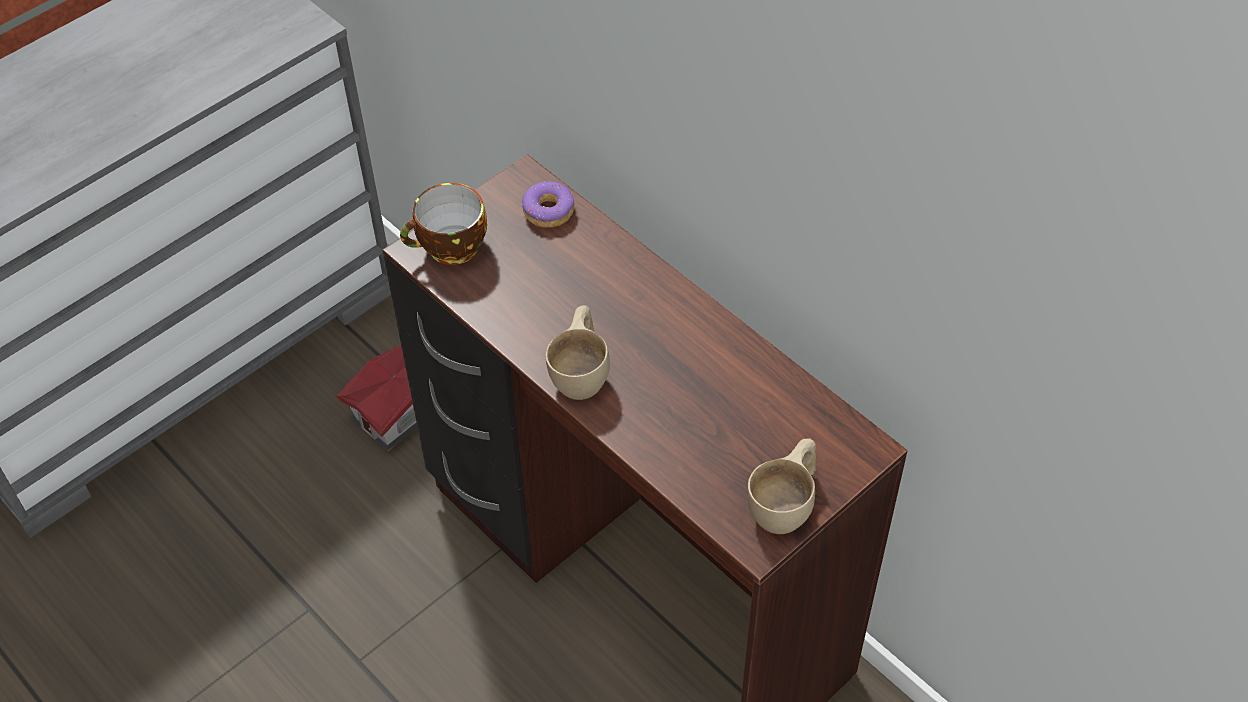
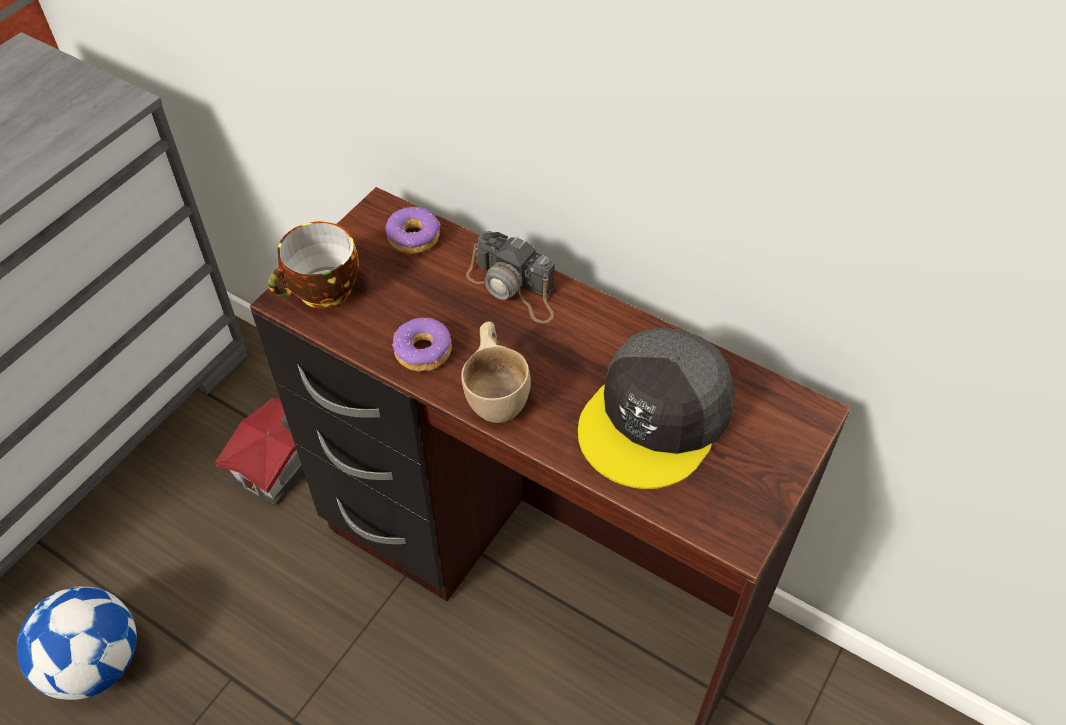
camera: 15 degrees left, 0 degrees up
(185, 567) = (96, 663): none -> football
(526, 322) = (423, 352): none -> donut
(628, 278) = (514, 288): none -> camera
(720, 423) = (656, 417): none -> grey cap
(787, 504) = (754, 489): beige cup -> none

